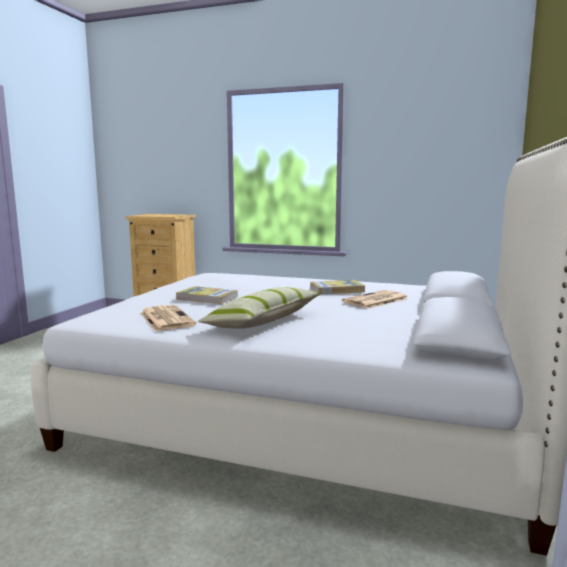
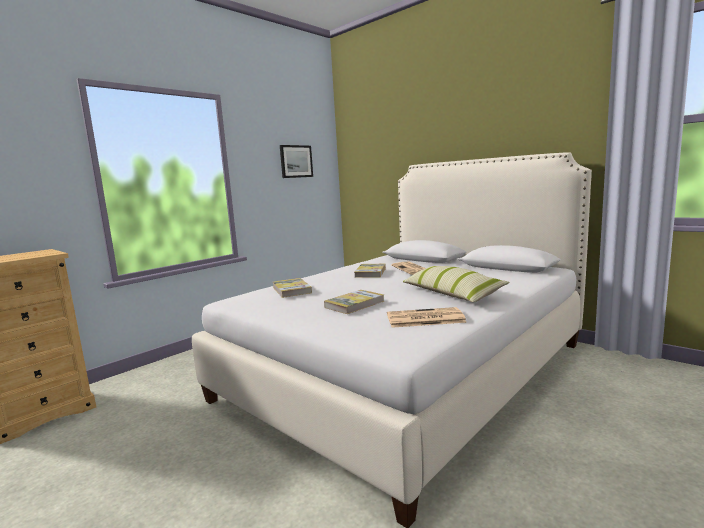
camera: 65 degrees left, 0 degrees up
(241, 279) = (291, 290): none -> book
(438, 150) = (296, 161): none -> picture

